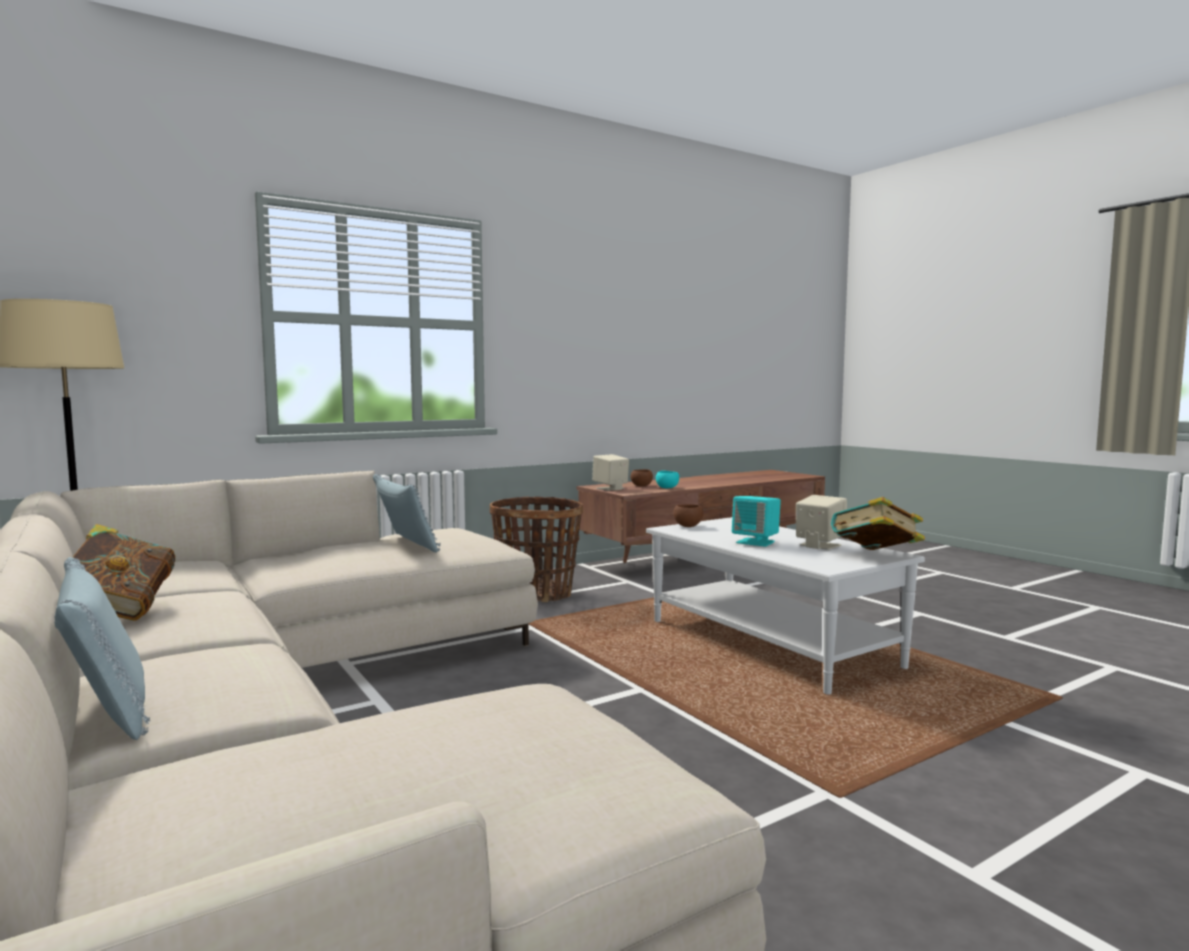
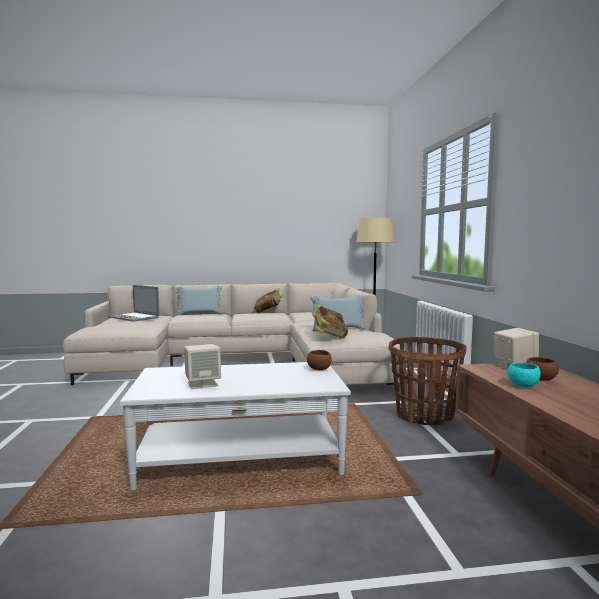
camera: 115 degrees right, 0 degrees up
(273, 800) = (133, 317): none -> laptop
(756, 542) = (240, 372): turquoise speaker -> none
(875, 556) = (149, 387): book -> book (329, 336)

